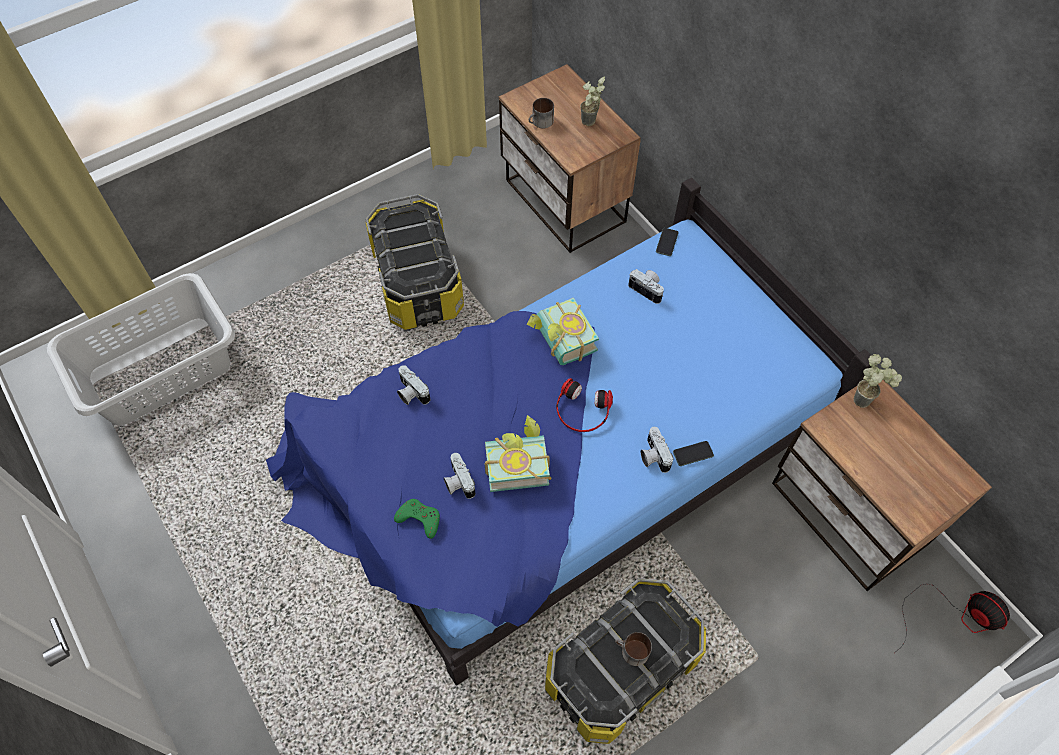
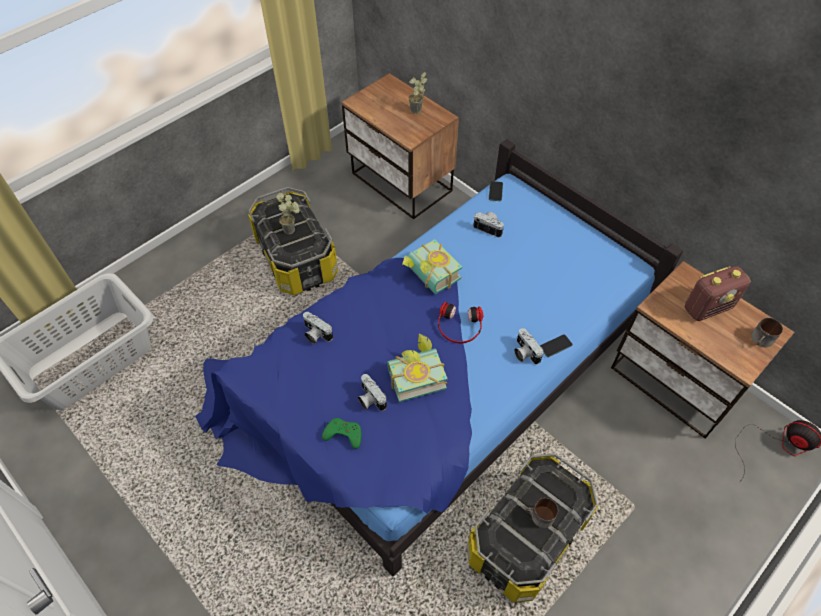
camera: 10 degrees left, 5 degrees down
(541, 122) = (379, 116): mug -> mug (761, 340)
(866, 399) = (681, 282): potted plant -> potted plant (292, 229)
(890, 438) = (708, 307): none -> radio

